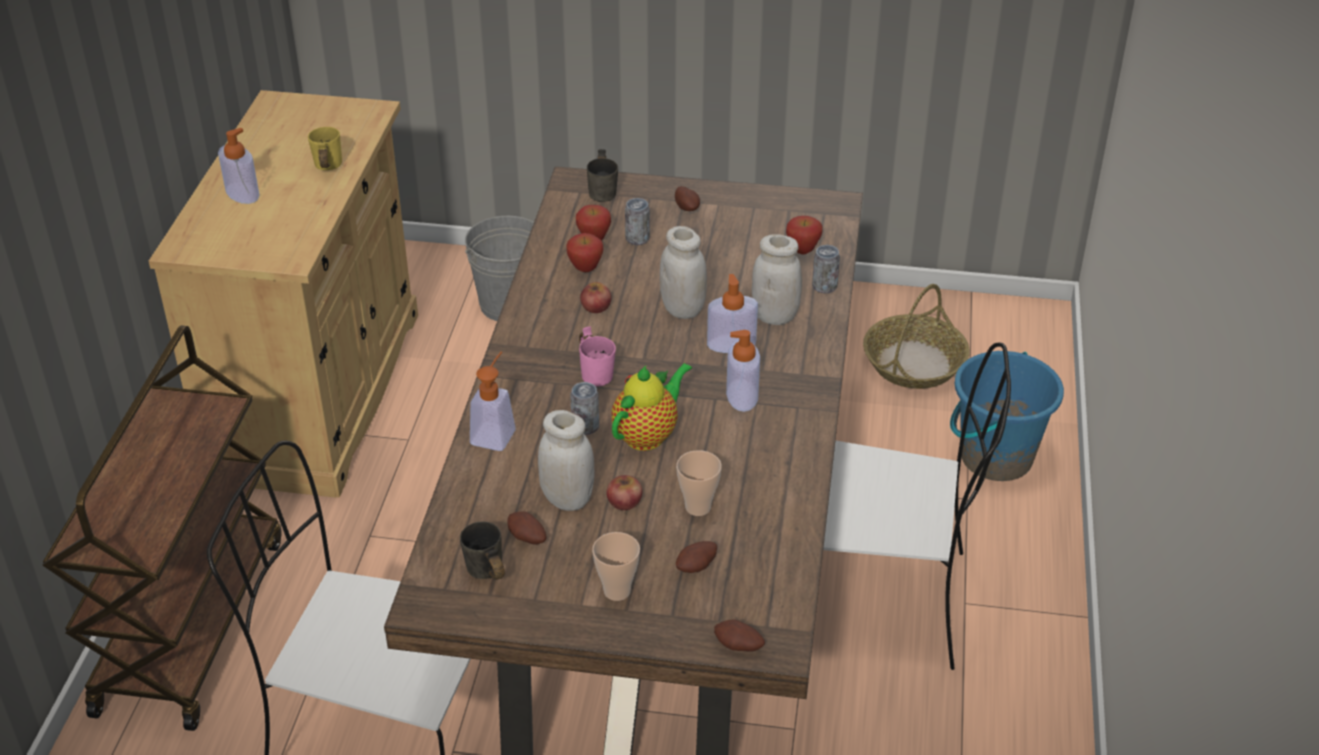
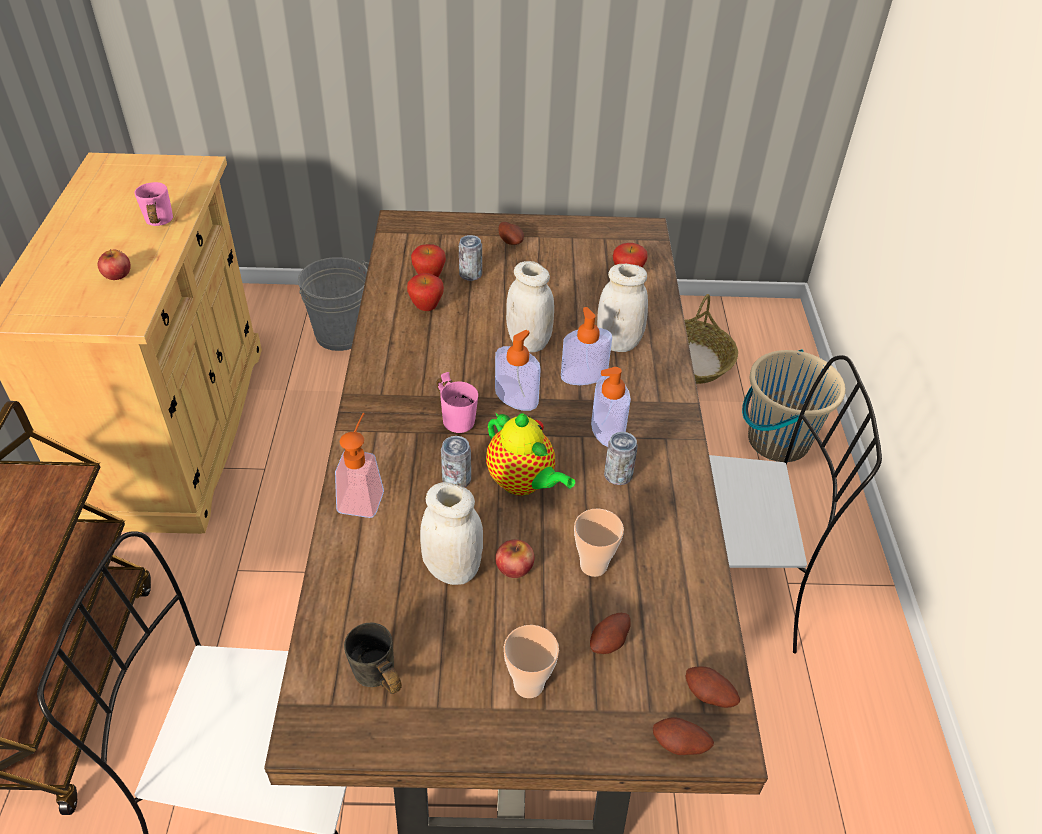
camera: 10 degrees left, 5 degrees up
(242, 193) = (72, 254): soap dispenser -> soap dispenser (516, 397)
(324, 169) = (156, 224): yellow mug -> pink mug
(526, 538) = (415, 625): potato -> potato (708, 696)
(596, 306) = (443, 346): apple -> apple (117, 274)
(605, 192) = (432, 231): grey mug -> none
(648, 435) = (523, 483): teapot -> teapot turned 105 degrees clockwise
(824, 286) = (657, 310): can -> can (618, 475)
(995, 457) = (777, 440): blue bucket -> beige bucket

